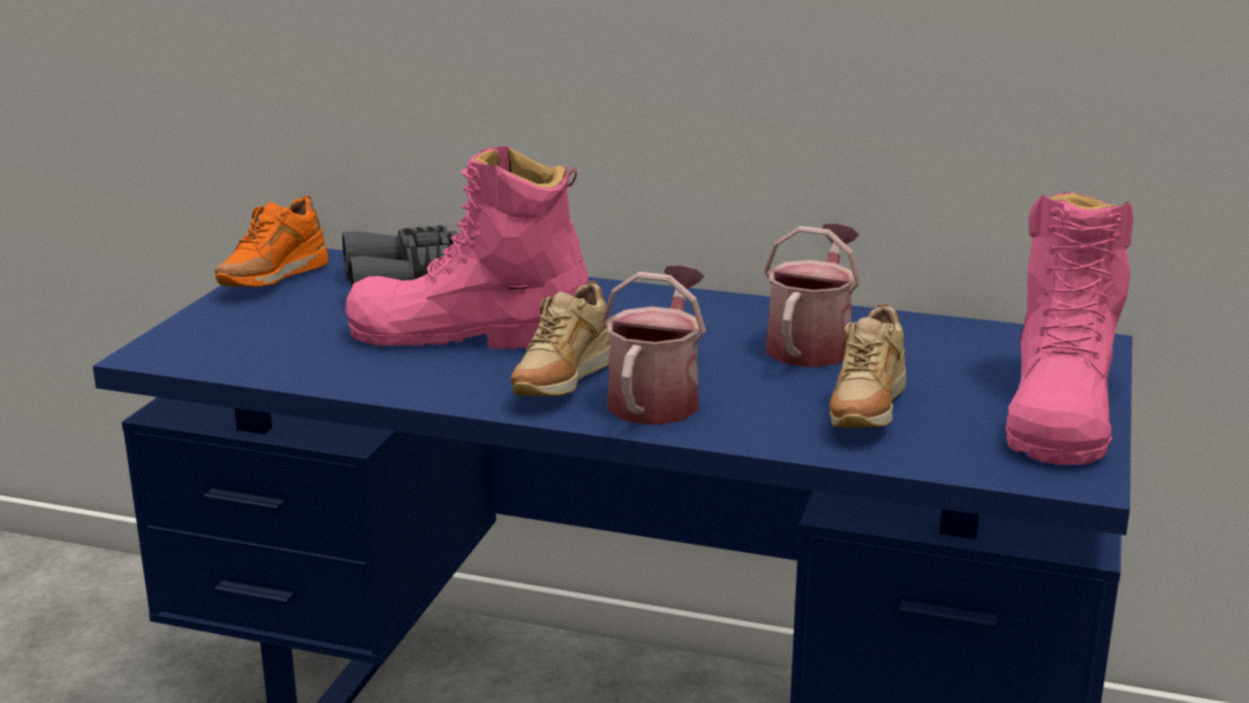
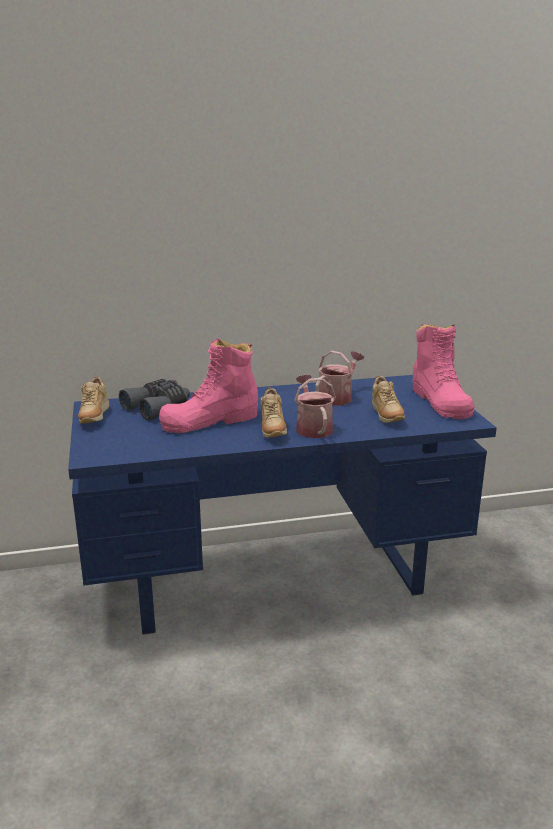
camera: 30 degrees left, 0 degrees up
(272, 281) = (94, 418): orange shoe -> beige shoe
(812, 344) = (337, 397): watering can -> watering can turned 45 degrees clockwise

